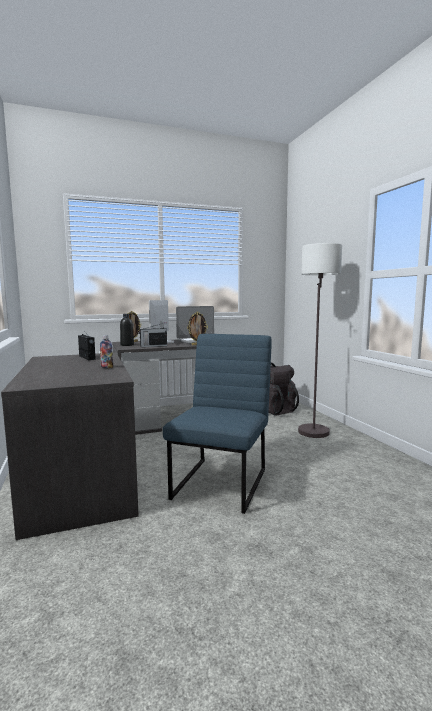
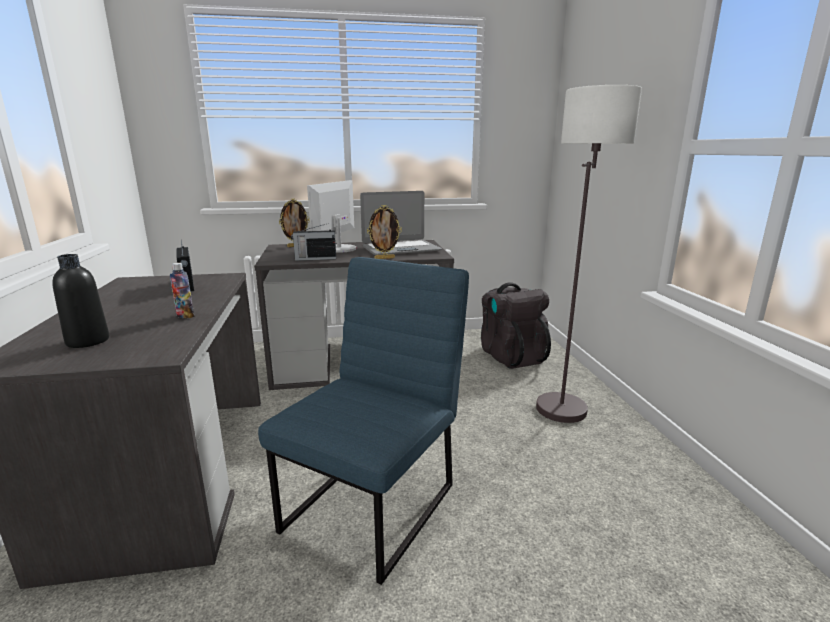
camera: 10 degrees right, 10 degrees up
(127, 345) = (280, 254): black bottle -> black bottle (88, 341)

